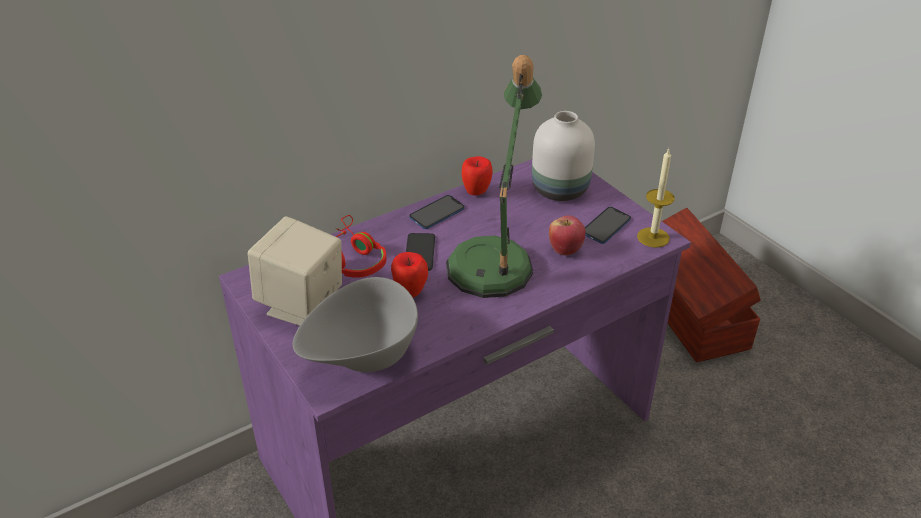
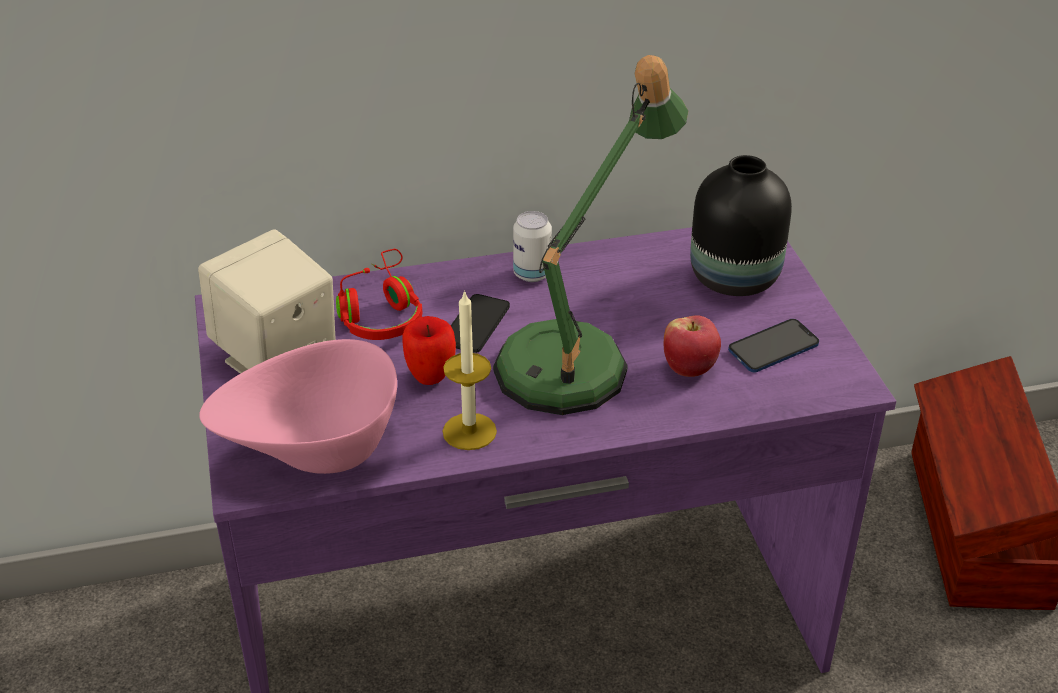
camera: 20 degrees right, 0 degrees up
(361, 358) = (314, 451): grey bowl -> pink bowl
(437, 213) = (532, 274): phone -> can
(476, 192) = (606, 256): apple -> none
(561, 189) = (737, 278): white vase -> black vase
(653, 237) = (838, 380): candle -> candle (469, 431)

